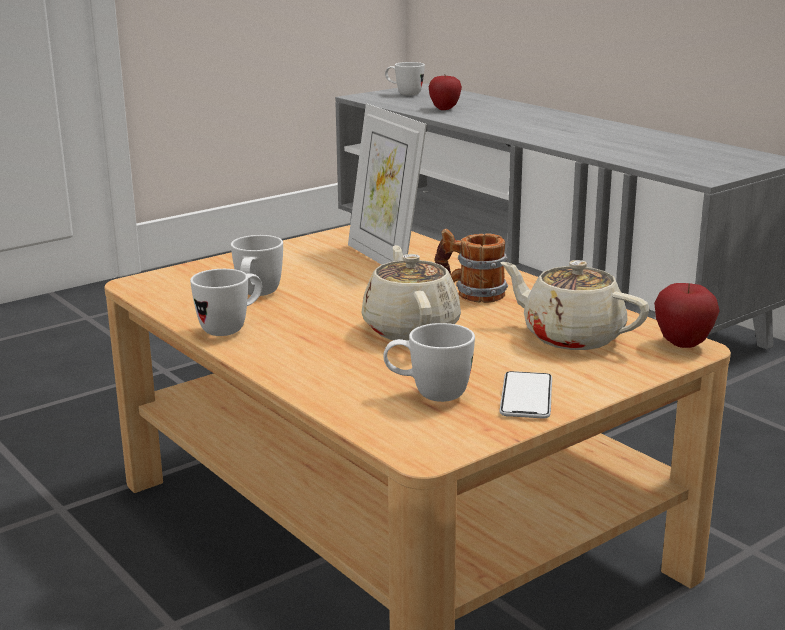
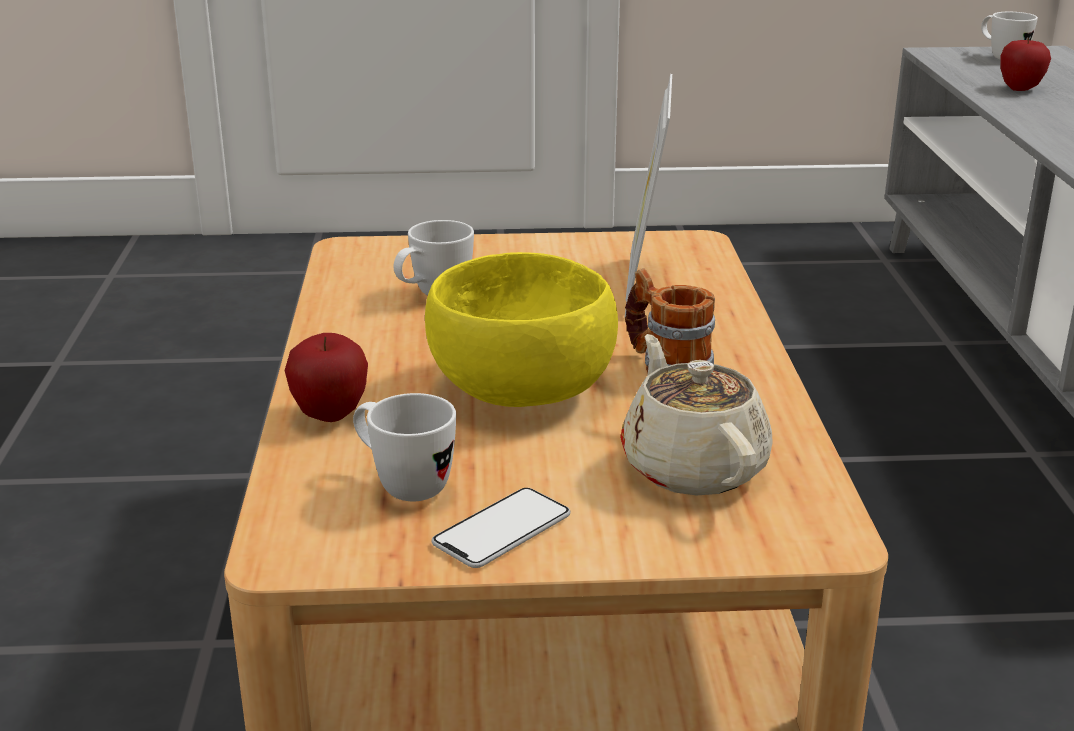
camera: 35 degrees right, 5 degrees up
(231, 328) = (347, 329): white mug -> none
(410, 328) = (523, 390): beige teapot -> yellow bowl
(683, 344) = (824, 532): apple -> apple (330, 415)

